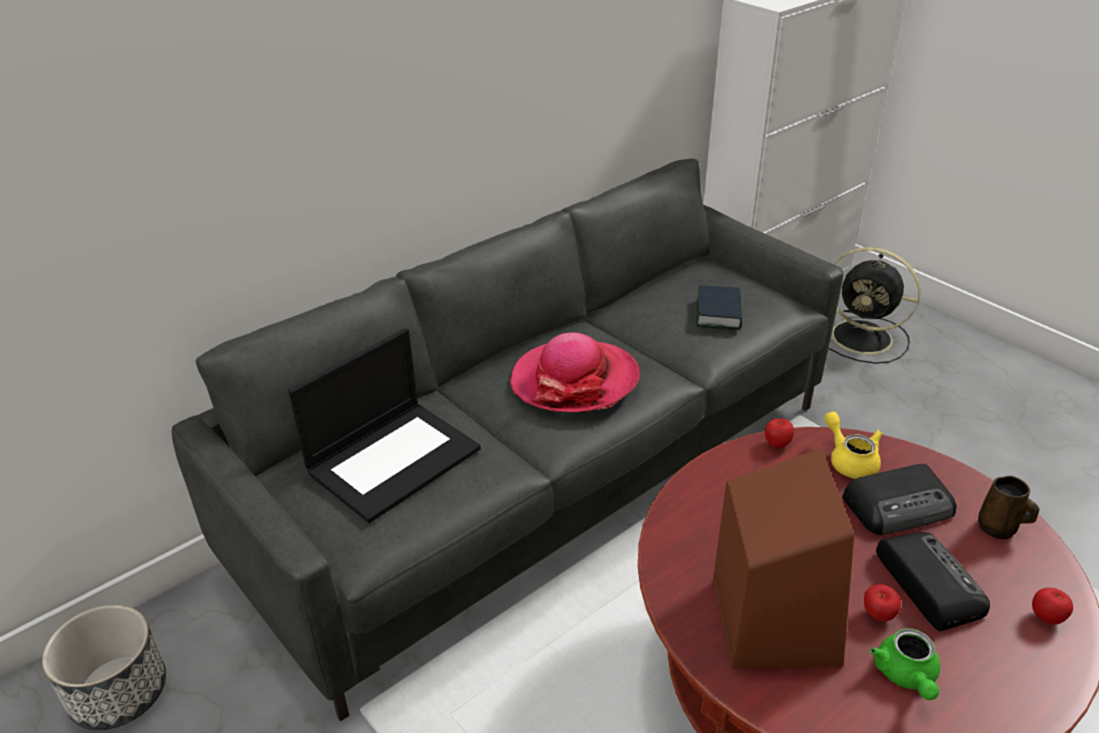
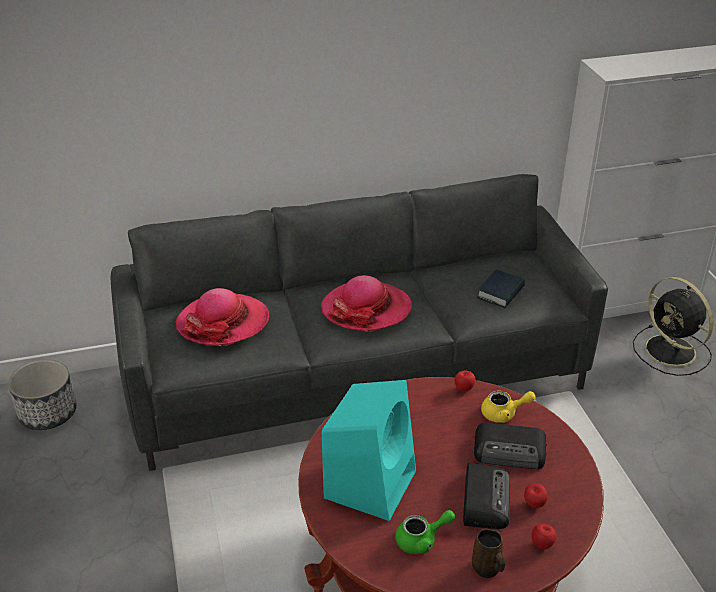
camera: 25 degrees right, 0 degrees up
(394, 458) = (223, 323): laptop -> hat
(772, 618) = (370, 482): brown speaker -> turquoise speaker
(850, 460) = (504, 414): yellow teapot -> yellow teapot turned 90 degrees clockwise
(877, 616) = (435, 504): apple -> apple (534, 504)
(906, 676) = (421, 540): green teapot -> green teapot turned 135 degrees counterclockwise
(998, 529) = (564, 487): brown mug -> brown mug (487, 569)

